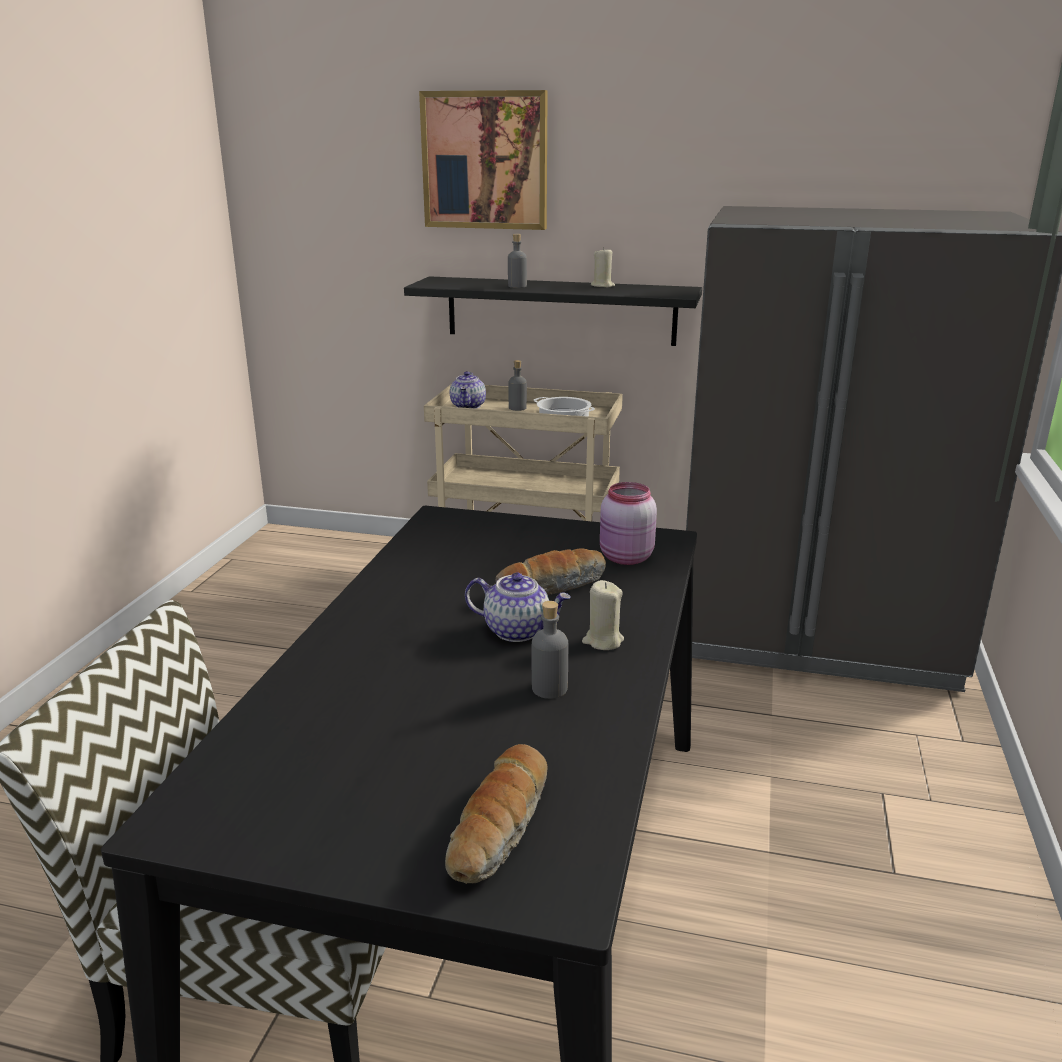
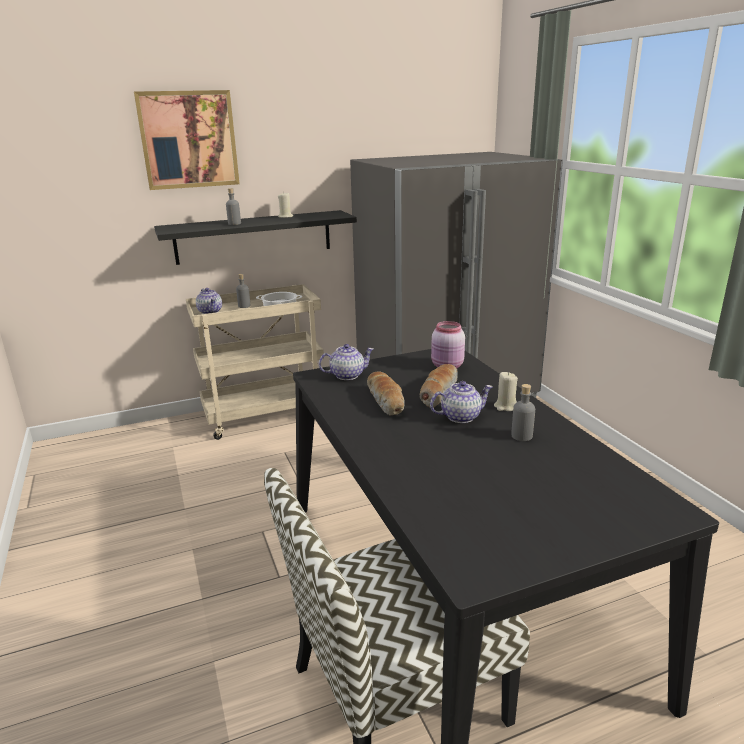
camera: 35 degrees left, 0 degrees up
(477, 528) = (347, 375): none -> teapot
(501, 829) = (609, 500): bread -> bread (386, 401)

